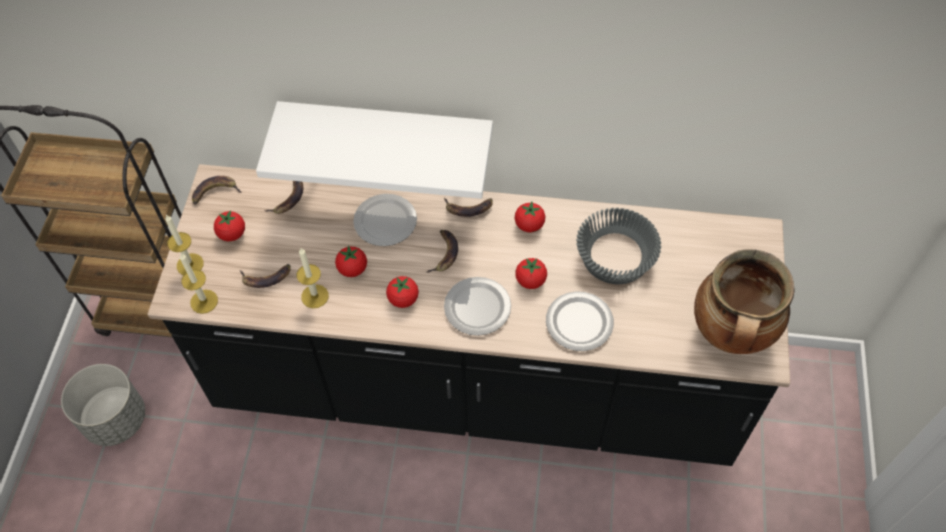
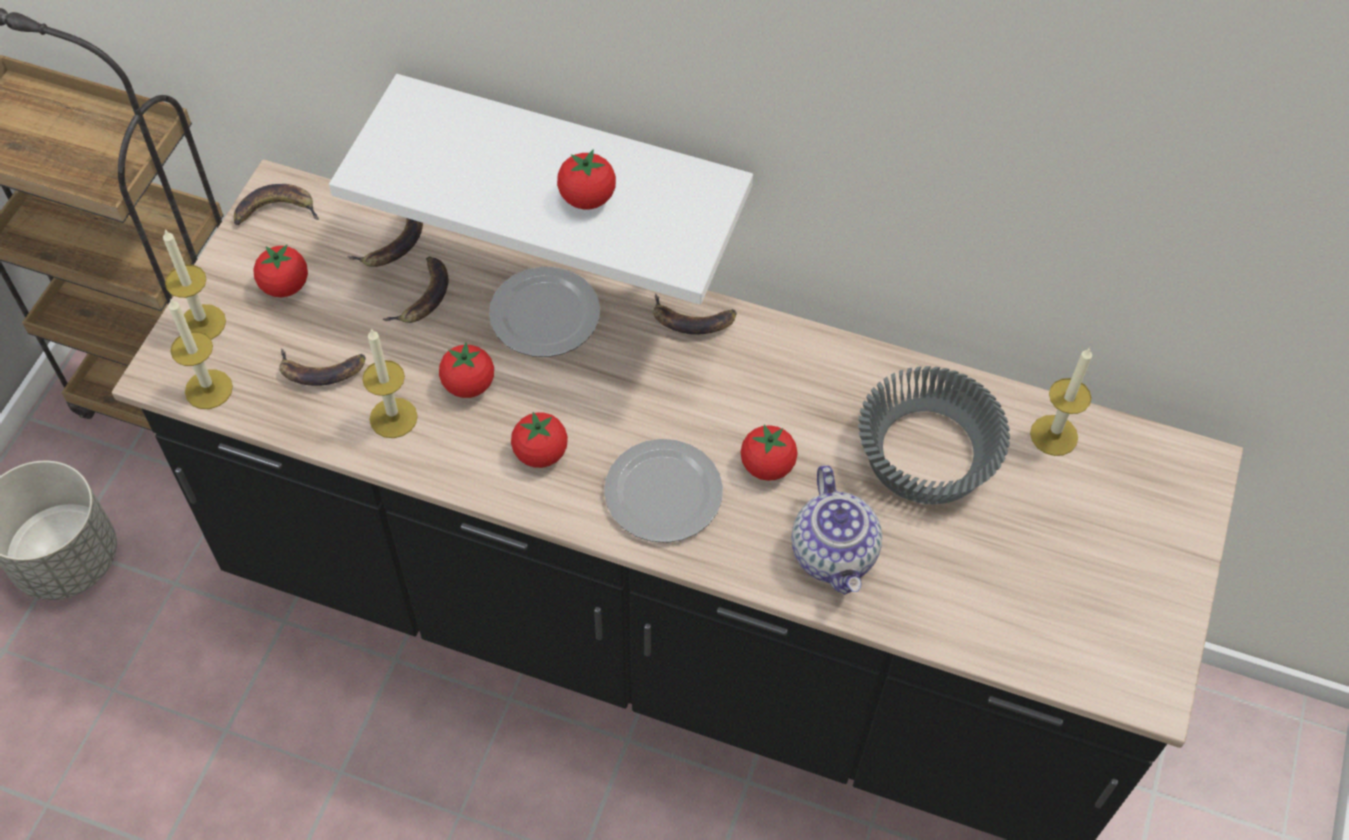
camera: 10 degrees right, 0 degrees up
(444, 253) = (630, 388): banana -> banana (423, 295)
(529, 225) = (789, 369): tomato -> tomato (587, 198)
(580, 322) = (835, 554): plate -> teapot
(681, 233) = (1054, 435): none -> candle
(731, 334) = (1099, 633): cooking pot -> none

